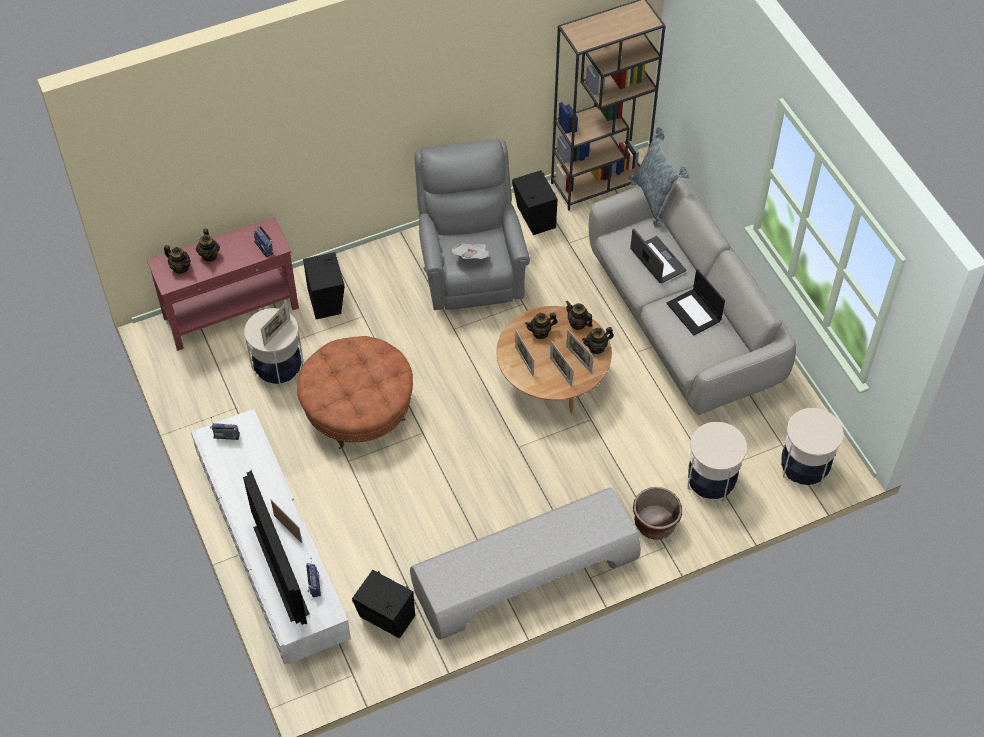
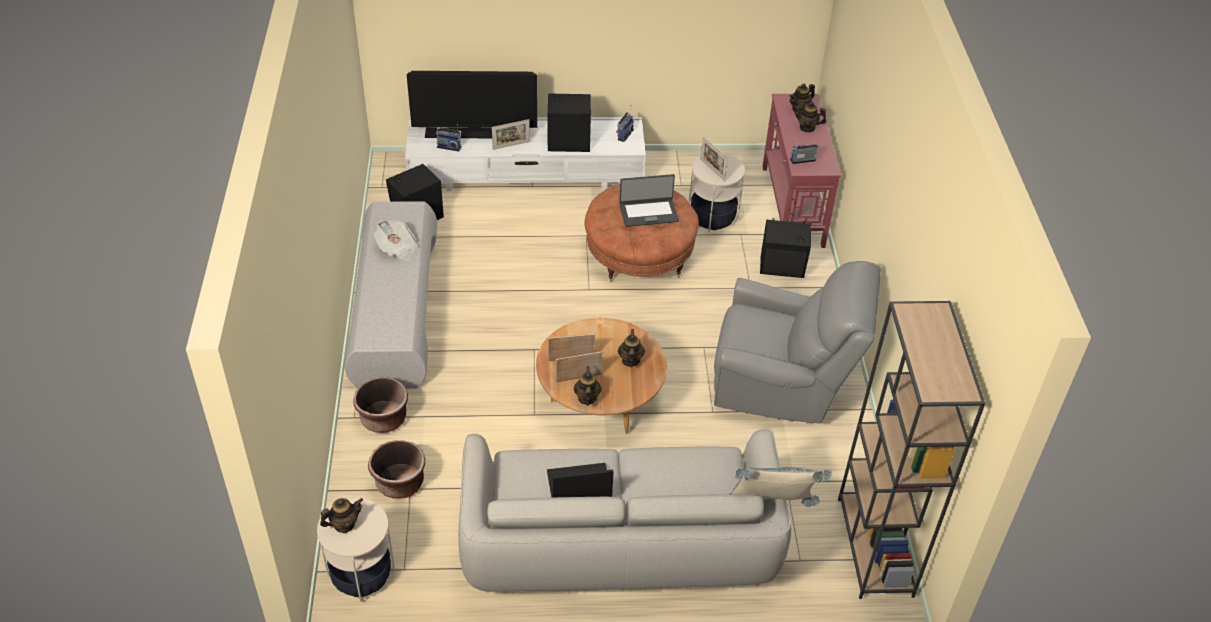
camera: 110 degrees right, 10 degrees down
(472, 257) = (751, 328): newspaper -> newspaper (397, 249)
(524, 362) = (599, 336): picture frame -> none
(534, 218) = (835, 463): black speaker -> black speaker (568, 142)
(578, 323) = (627, 394): teapot -> teapot (344, 524)
(657, 261) = (672, 480): laptop -> laptop (648, 213)
(710, 482) = (399, 483): beige side table -> brown planter

